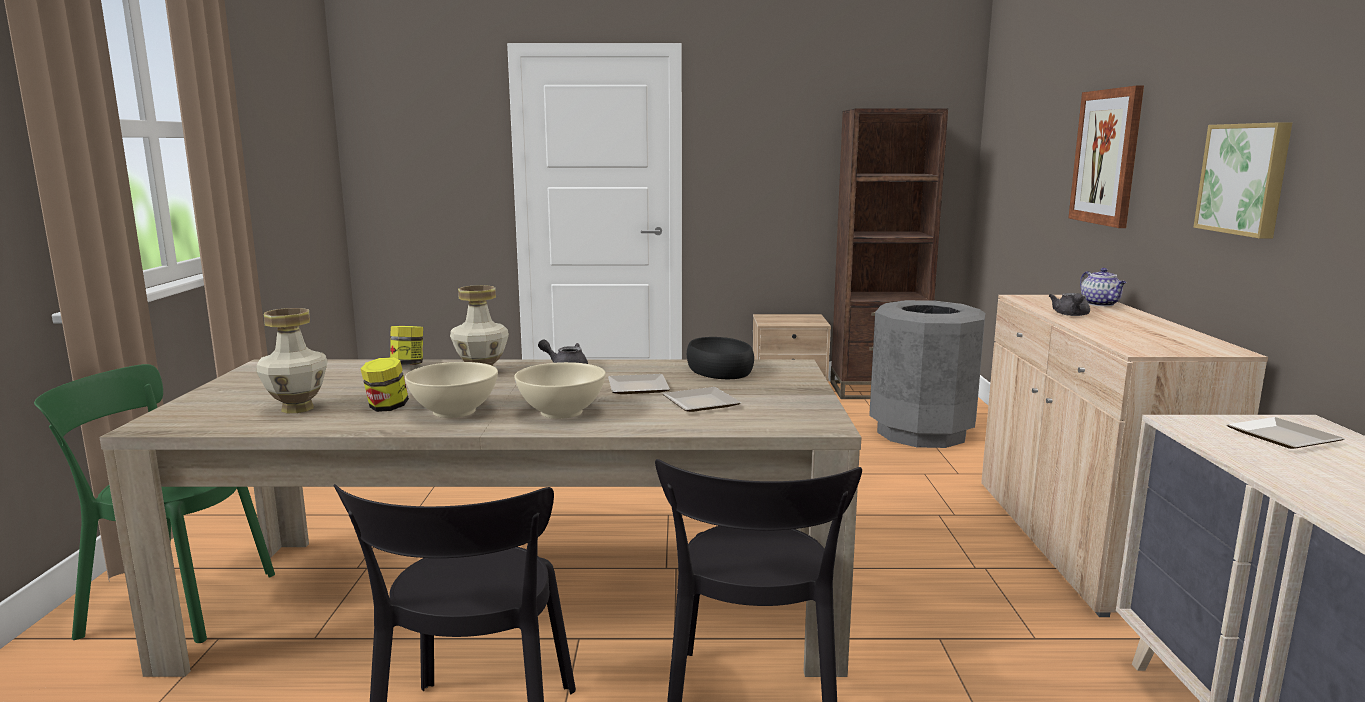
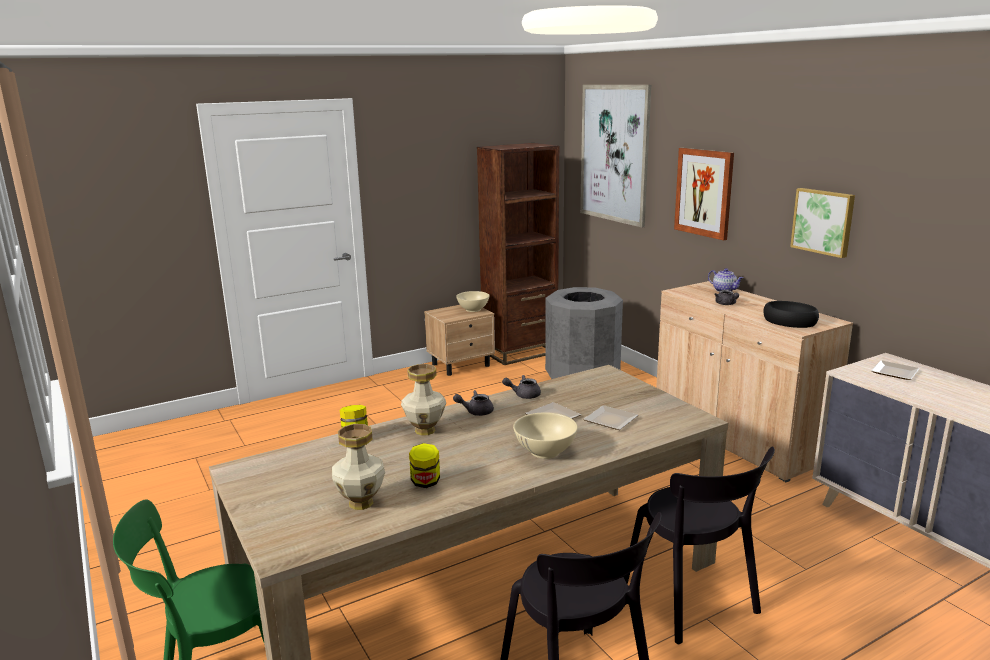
camera: 30 degrees left, 5 degrees up
(453, 411) = (477, 472): beige bowl -> beige bowl (473, 309)
(648, 365) = (523, 395): none -> grey teapot
(718, 369) = (571, 388): black bowl -> black bowl (789, 321)
(1023, 119) = (614, 153): none -> picture

